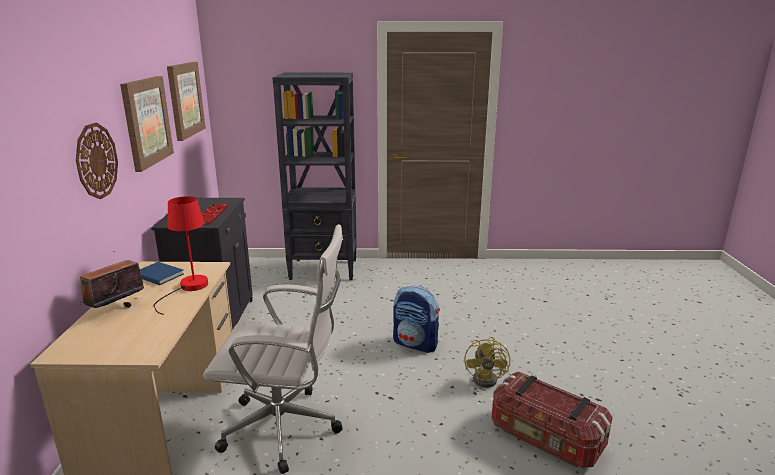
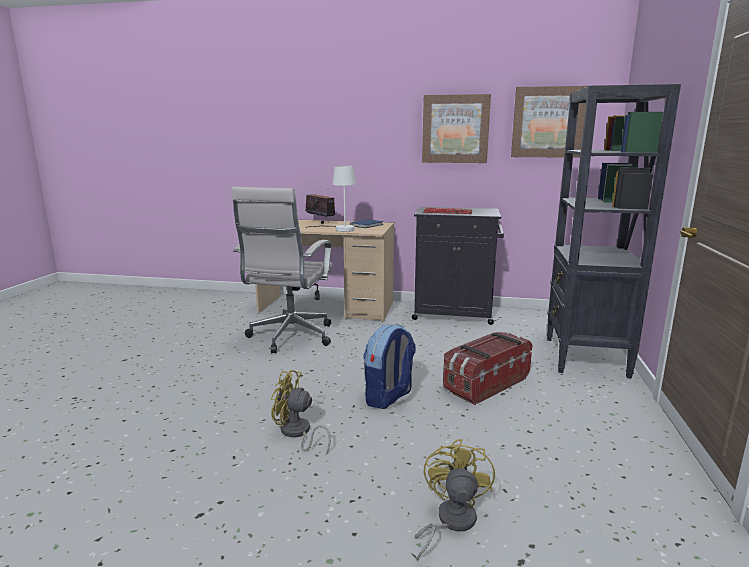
camera: 100 degrees right, 5 degrees down
(96, 161) = (374, 141): wall clock -> none
(188, 288) = (340, 229): red table lamp -> white table lamp
(534, 317) = (450, 522): none -> yellow fan
(545, 438) = (178, 447): storage box -> storage box (485, 384)

